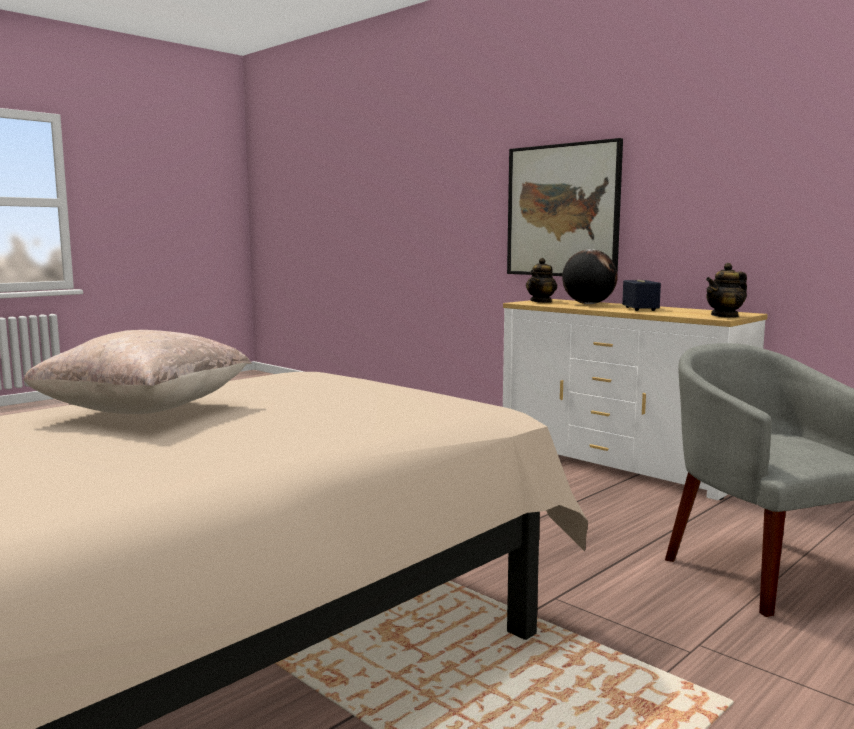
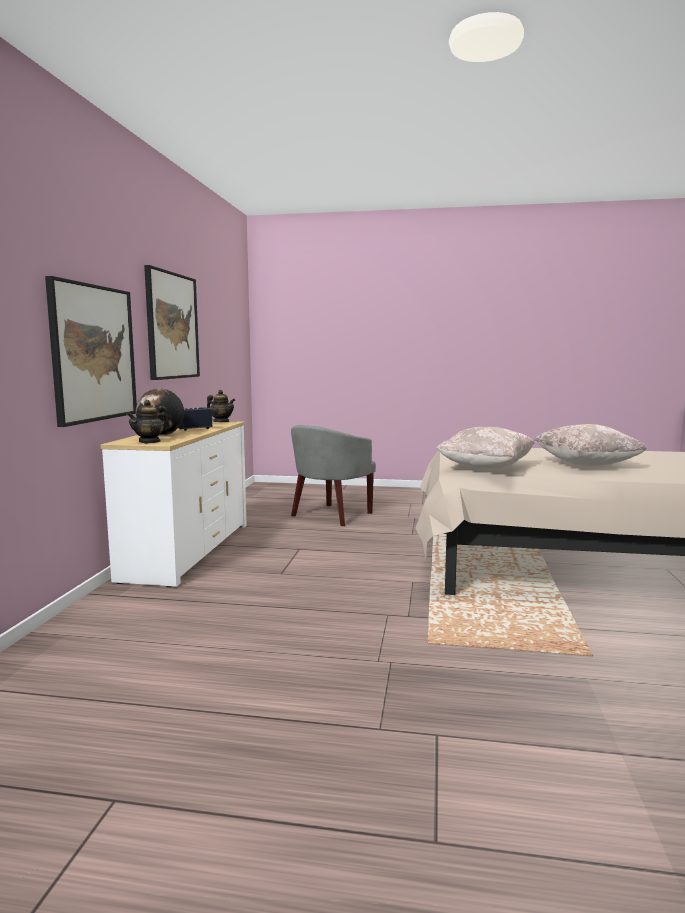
camera: 125 degrees left, 0 degrees up
(281, 379) = (485, 468): none -> beige pillow
(541, 301) = (149, 441): teapot -> teapot turned 135 degrees clockwise
(740, 164) = (172, 326): none -> picture

